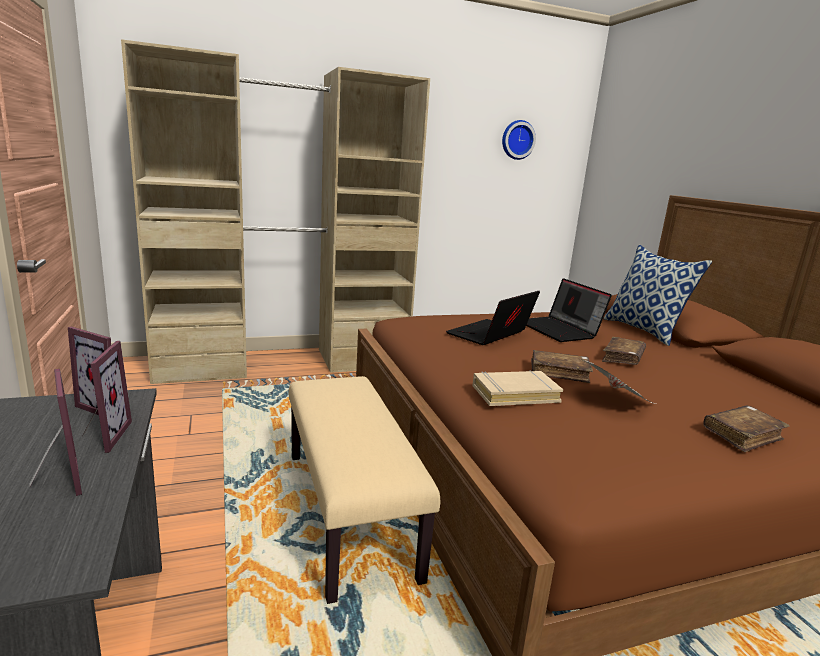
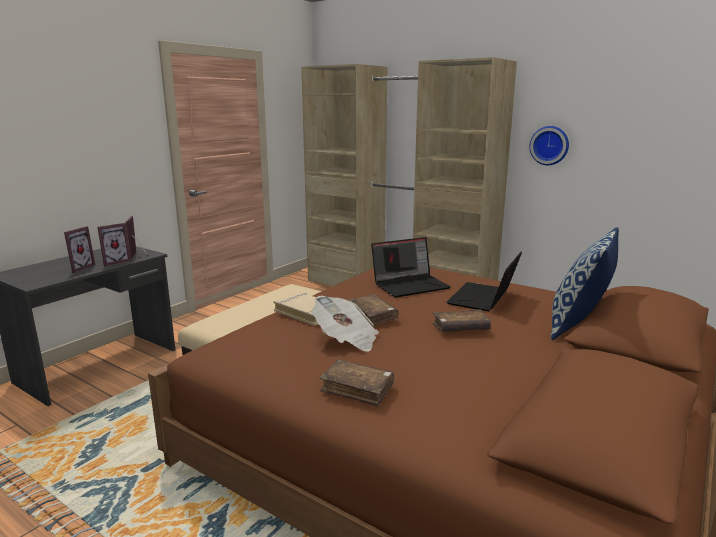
camera: 55 degrees right, 0 degrees up
(490, 335) = (410, 285): laptop -> laptop turned 150 degrees clockwise
(517, 140) = (653, 102): wall clock -> wall clock (549, 145)

